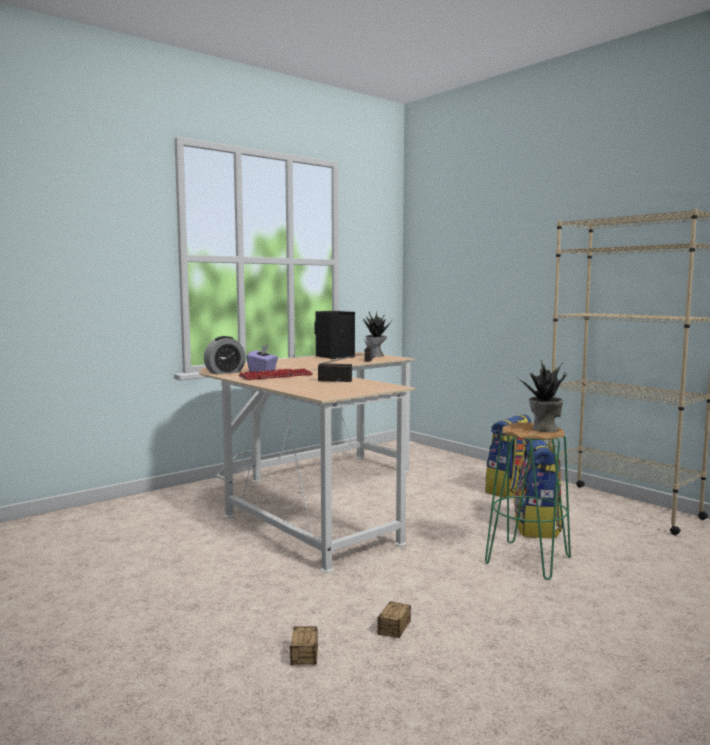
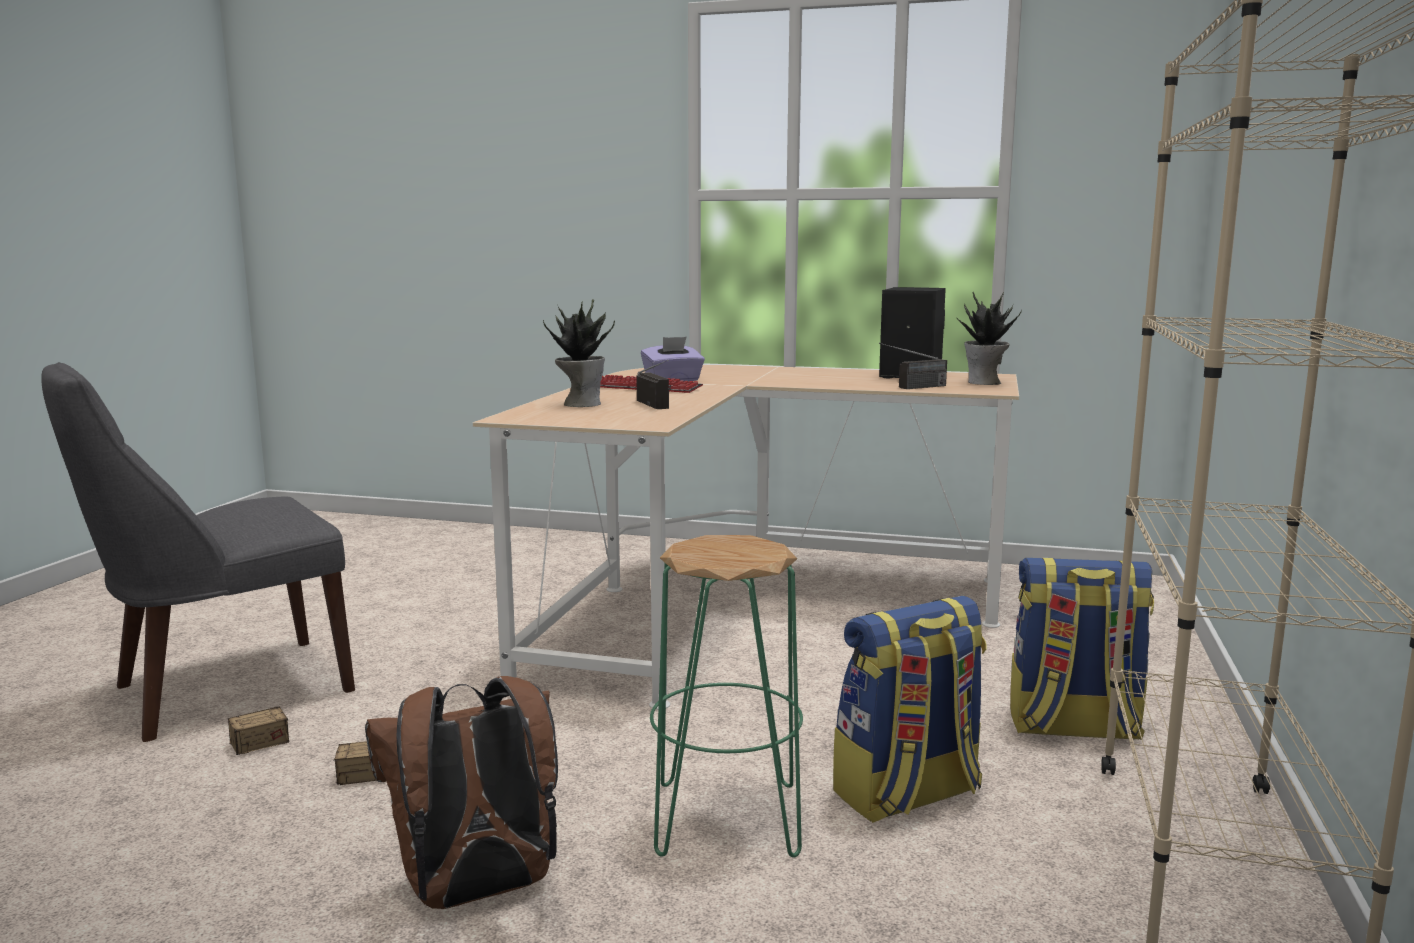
camera: 55 degrees right, 5 degrees up
(186, 658) = (221, 690): none -> grey chair
(225, 372) = (636, 374): alarm clock -> none
(544, 429) = (727, 557): potted plant -> potted plant (581, 404)
(550, 623) = (477, 893): none -> brown backpack

